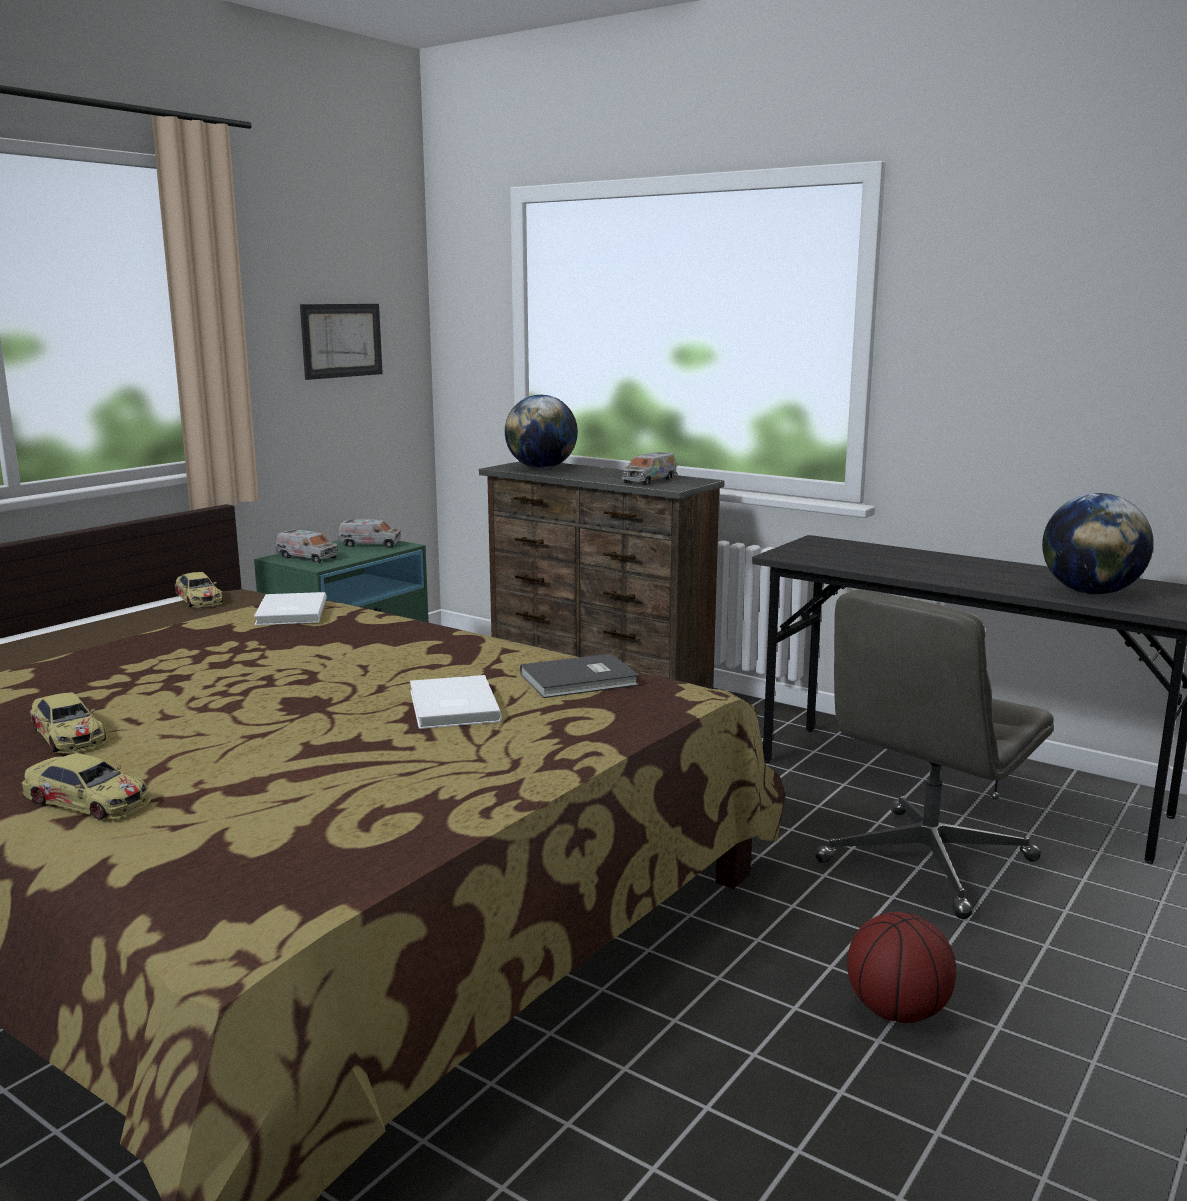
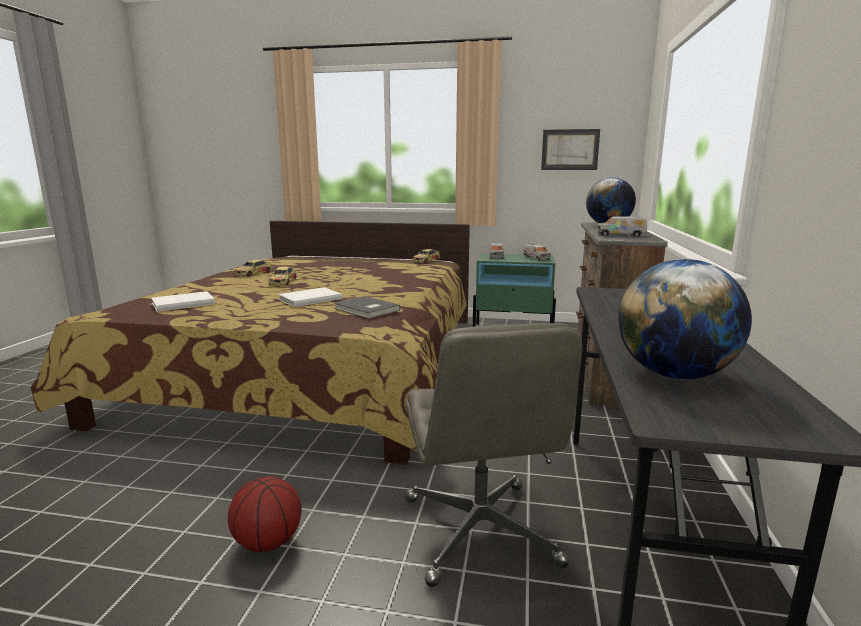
camera: 65 degrees right, 0 degrees up
(88, 800) = (196, 284): toy car -> toy car (283, 281)
(289, 612) = (412, 267): white book -> white book (182, 303)
(926, 862) = (481, 532): grey office chair -> grey office chair turned 120 degrees counterclockwise

